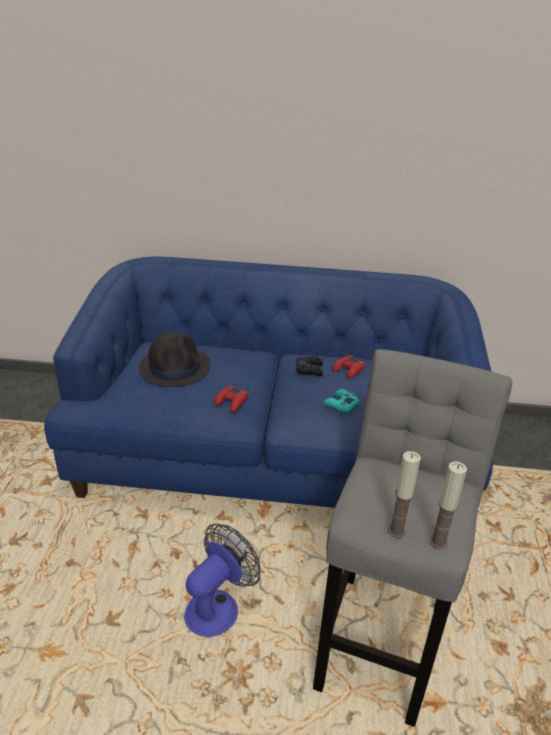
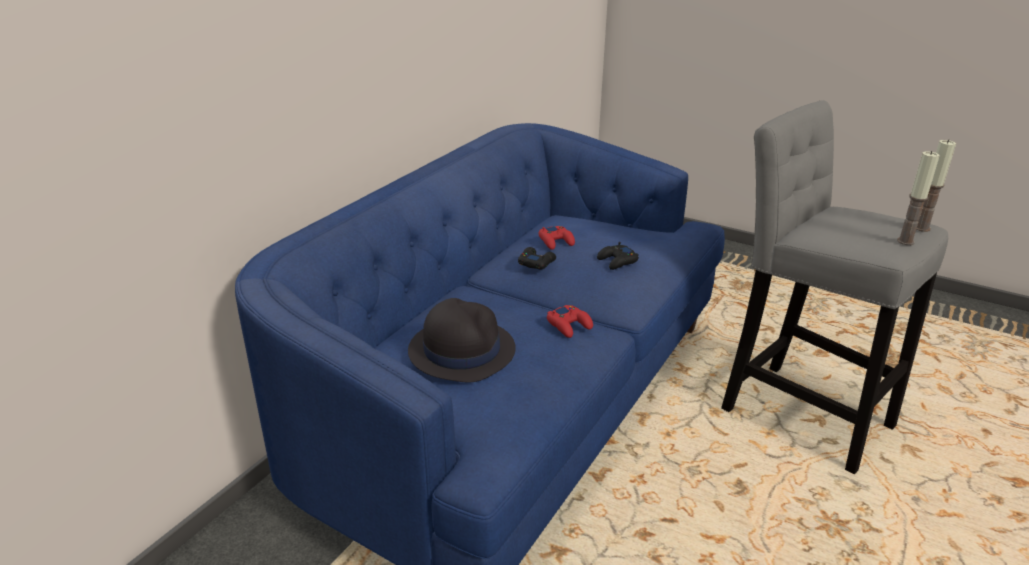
camera: 65 degrees left, 5 degrees down
(218, 605) = (736, 516): fan -> none
(340, 404) = (617, 261): turquoise game controller -> black game controller

